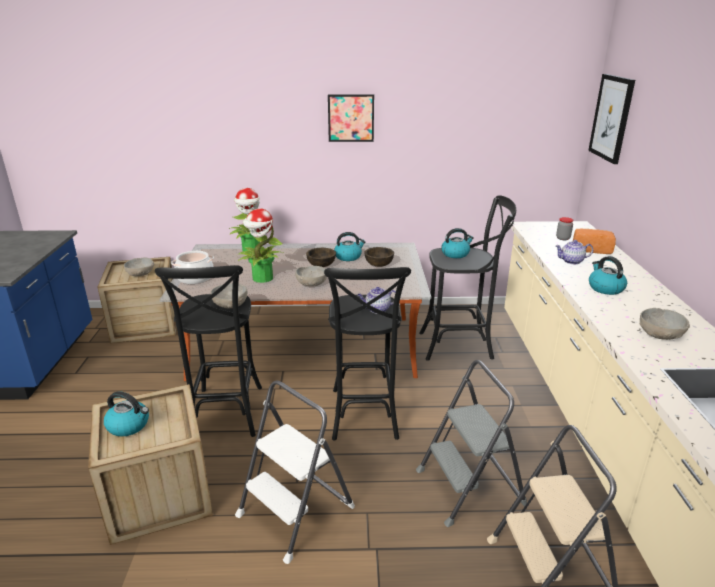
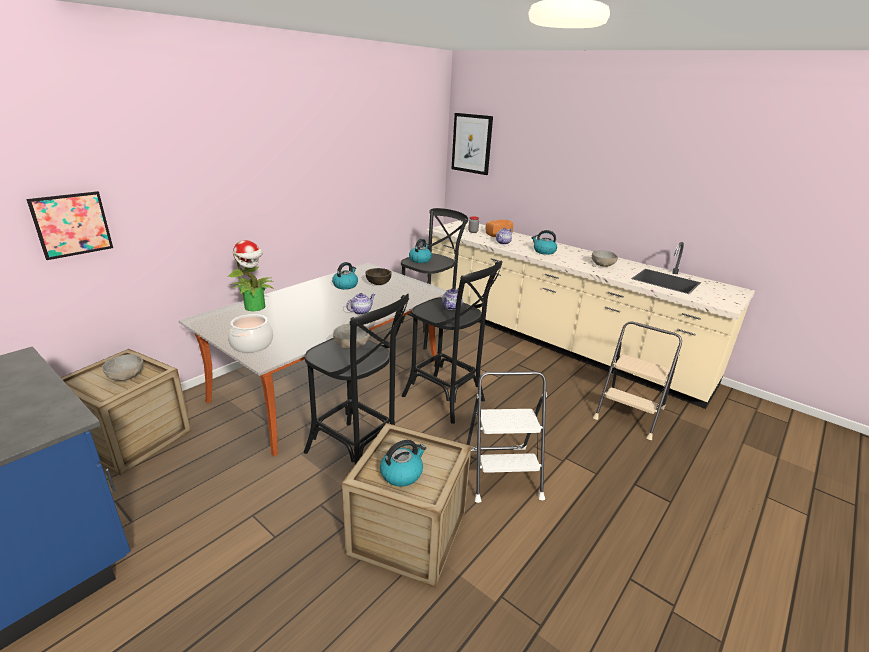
camera: 50 degrees left, 0 degrees up
(262, 278) = (315, 322): potted plant -> none
(311, 283) = (361, 311): grey bowl -> teapot
(321, 265) = (339, 297): brown bowl -> none
(351, 118) = (302, 158): picture -> picture (72, 224)
(474, 486) = (552, 399): grey step ladder -> none

